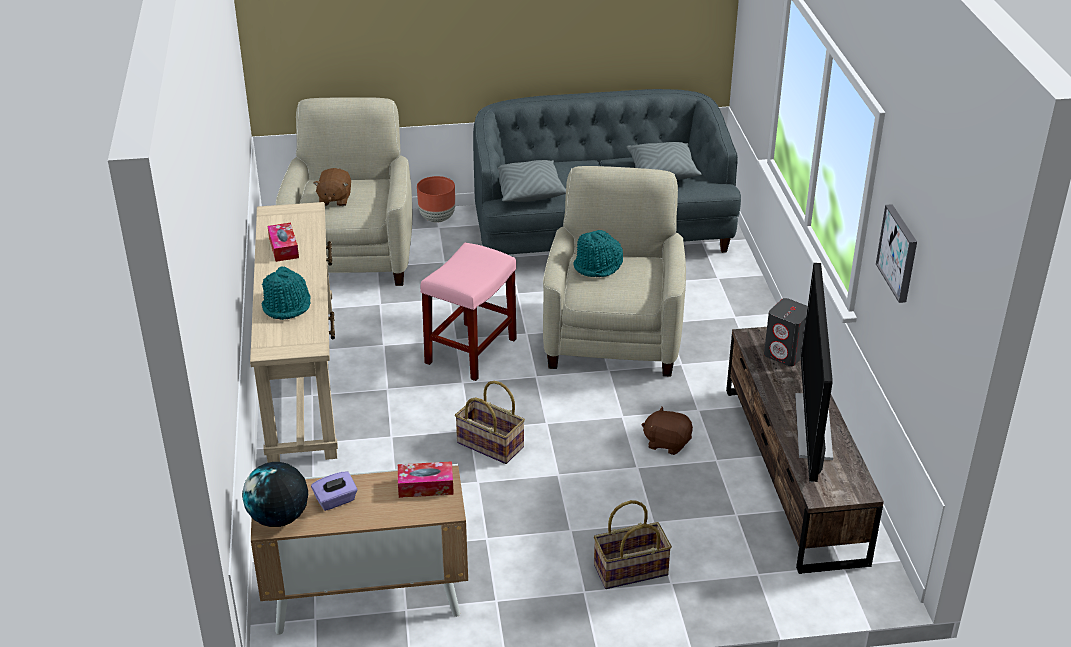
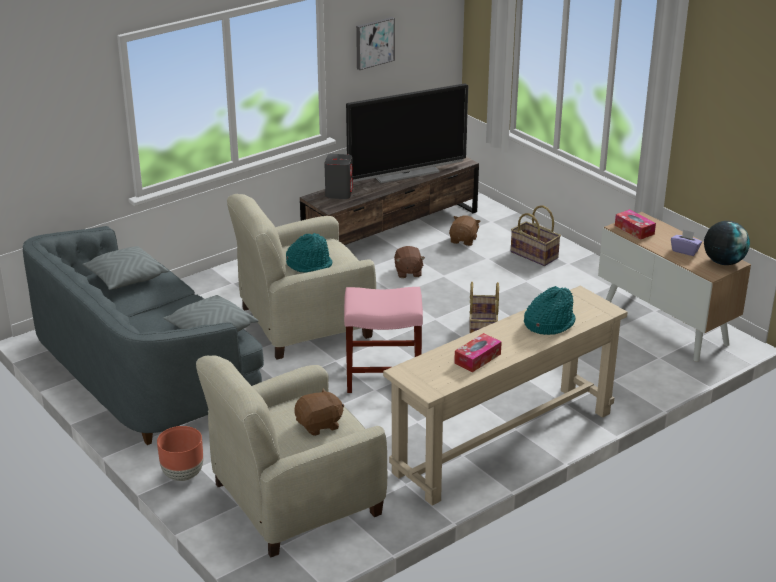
camera: 120 degrees left, 5 degrees down
(717, 523) = (464, 240): none -> brown plush toy

